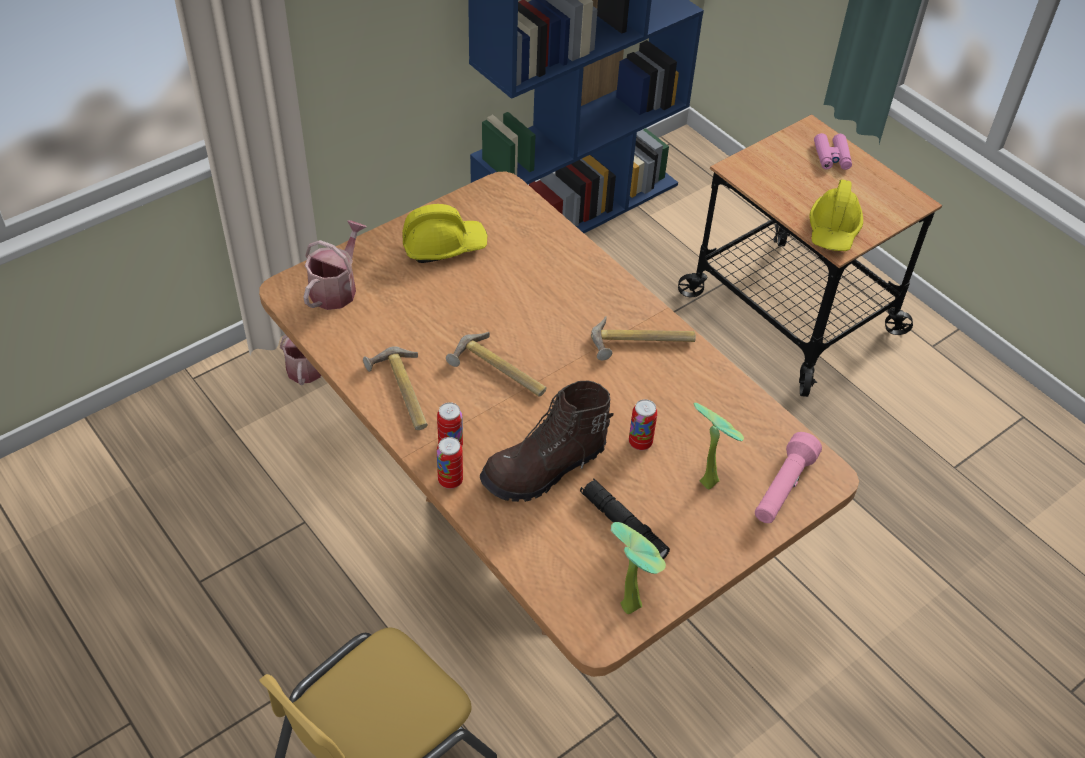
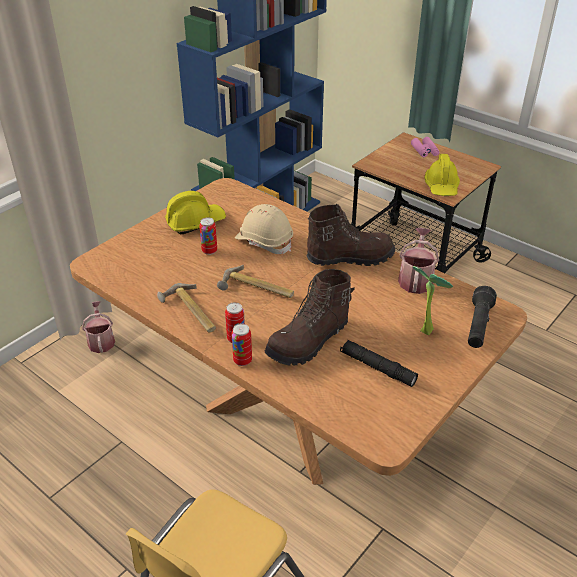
camera: 10 degrees left, 10 degrees down
(336, 288) = (126, 257): watering can -> watering can (416, 279)
(531, 295) = (264, 241): none -> beige hard hat
(631, 602) = (402, 416): potted plant -> none
(640, 442) = (370, 315): can -> can (209, 251)
(642, 344) = (349, 257): hammer -> brown boot
(783, 488) = (478, 326): pink flashlight -> black flashlight

